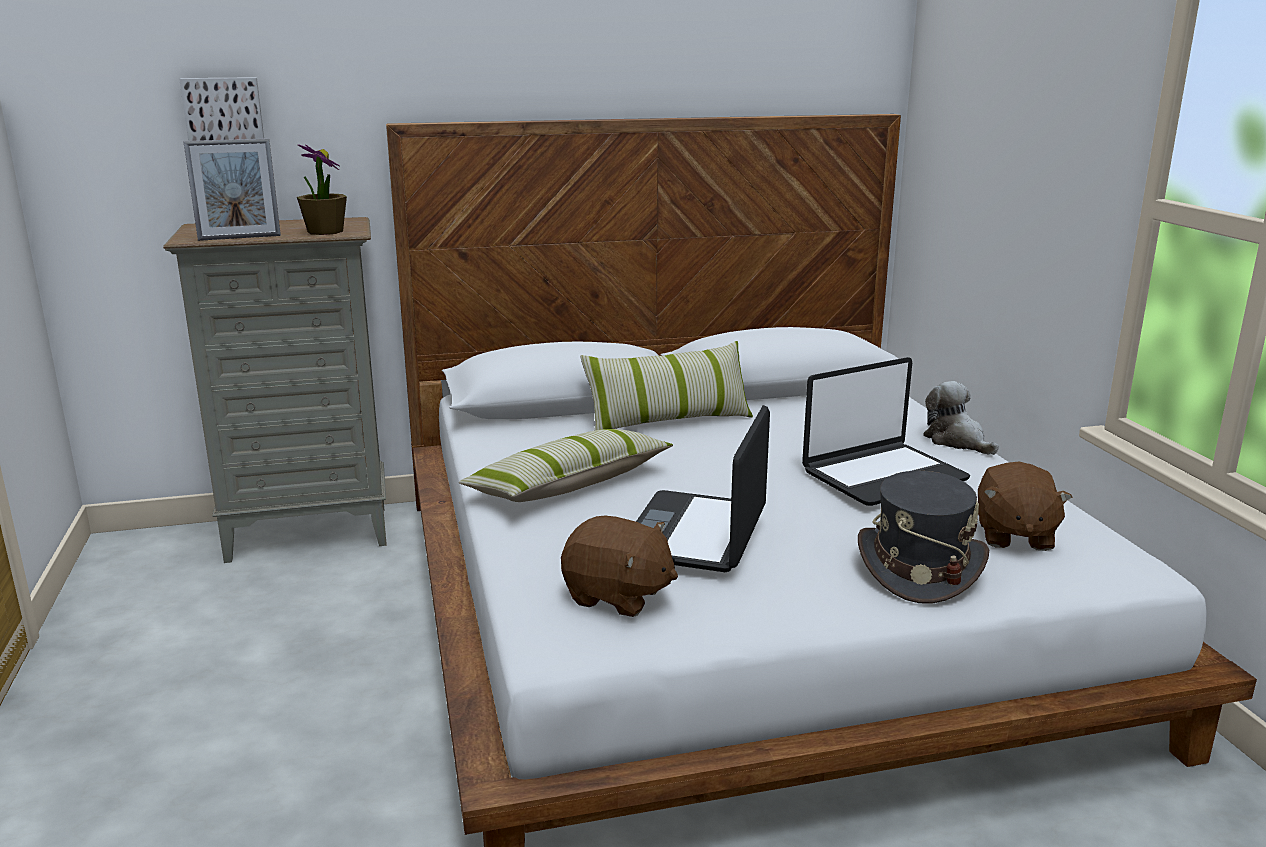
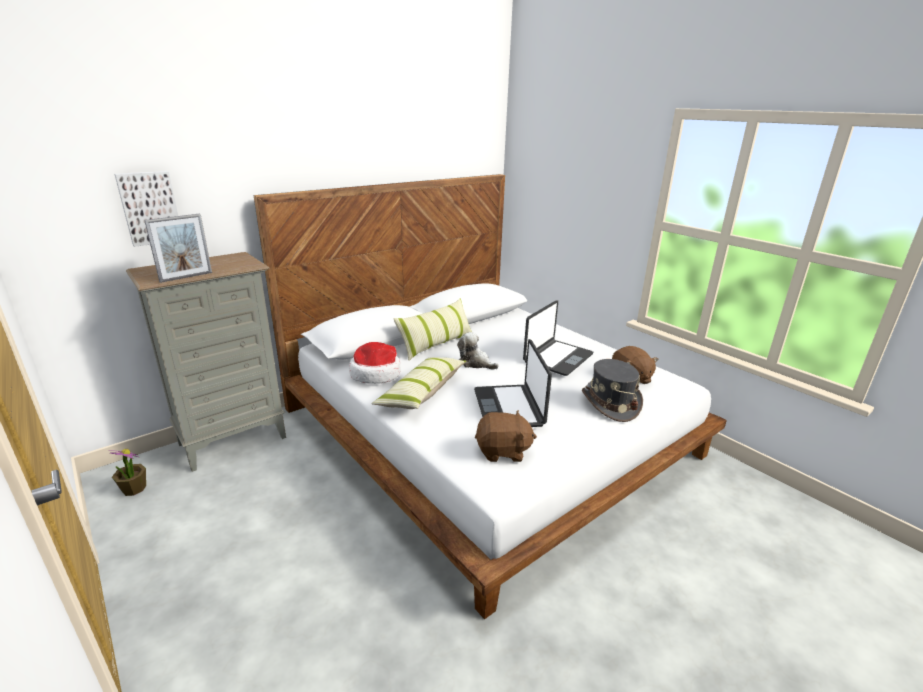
camera: 25 degrees left, 5 degrees up
(324, 231) = (237, 266): potted plant -> potted plant (134, 489)
(519, 447) = (376, 374): none -> hat
(957, 441) = (569, 333): plush toy -> plush toy (475, 363)

